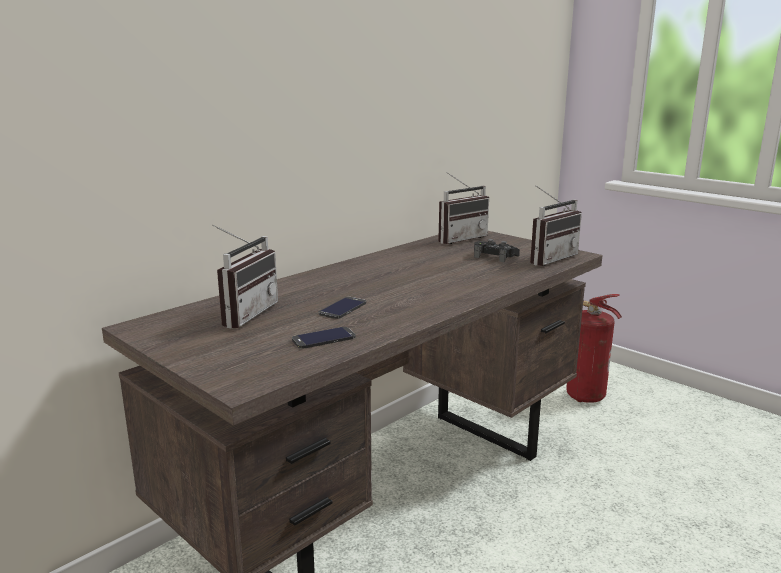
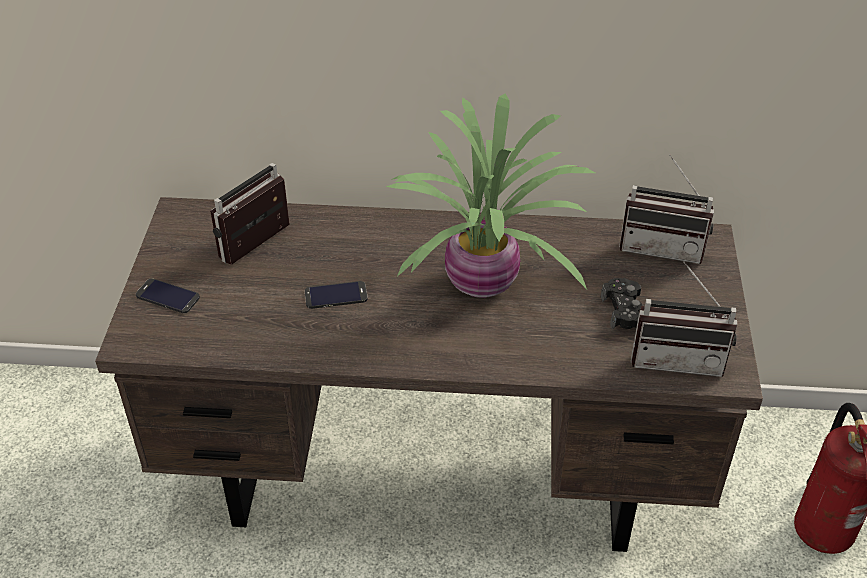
camera: 50 degrees right, 25 degrees up
(243, 314) = (261, 247): radio -> radio turned 150 degrees clockwise
(323, 338) = (256, 327): phone -> phone (168, 296)
(413, 275) = (482, 285): none -> potted plant

